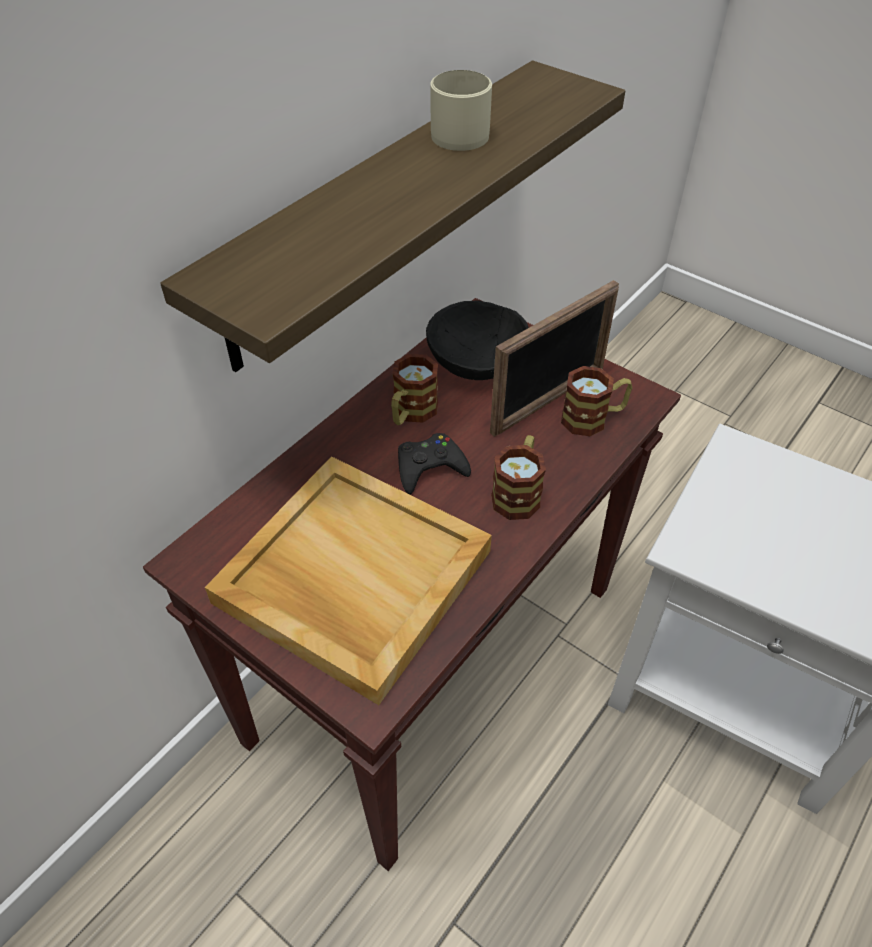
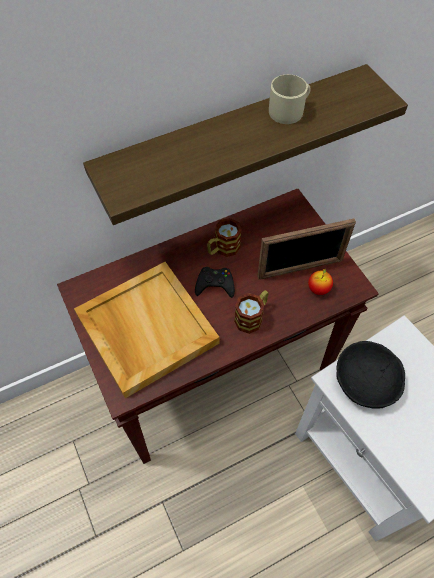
camera: 25 degrees right, 10 degrees up
(478, 360) = (276, 229): black bowl -> black bowl (365, 382)
(593, 418) = (318, 289): mug -> apple

